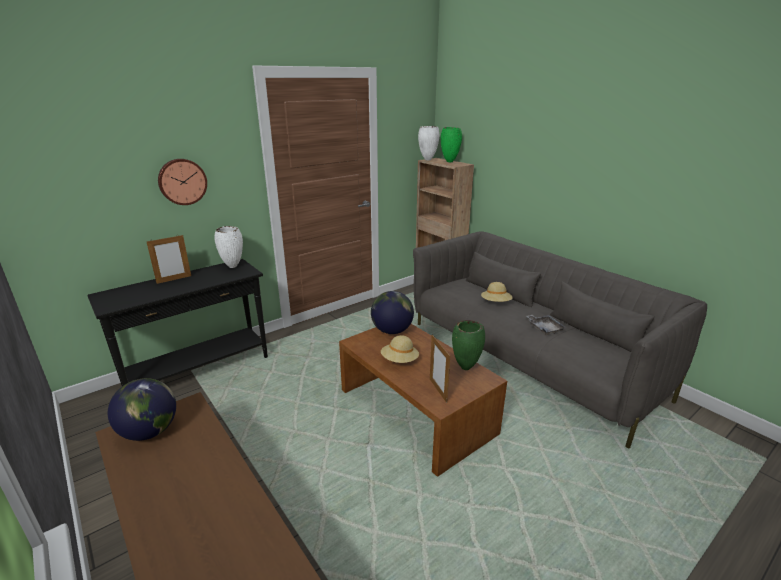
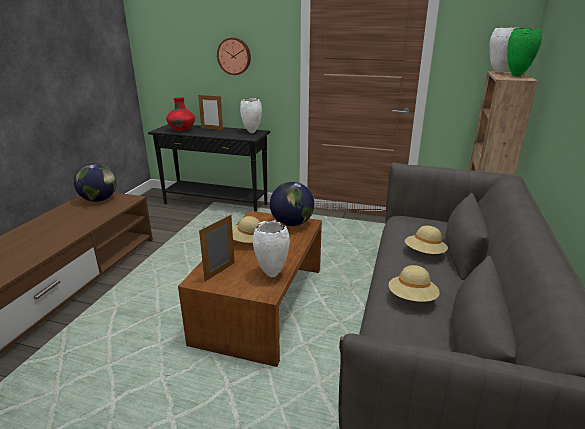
camera: 55 degrees right, 0 degrees up
(141, 295) = (182, 130): none -> red vase
(465, 368) = (271, 275): green vase -> white vase
(544, 328) = (412, 298): grey tray -> beige hat

